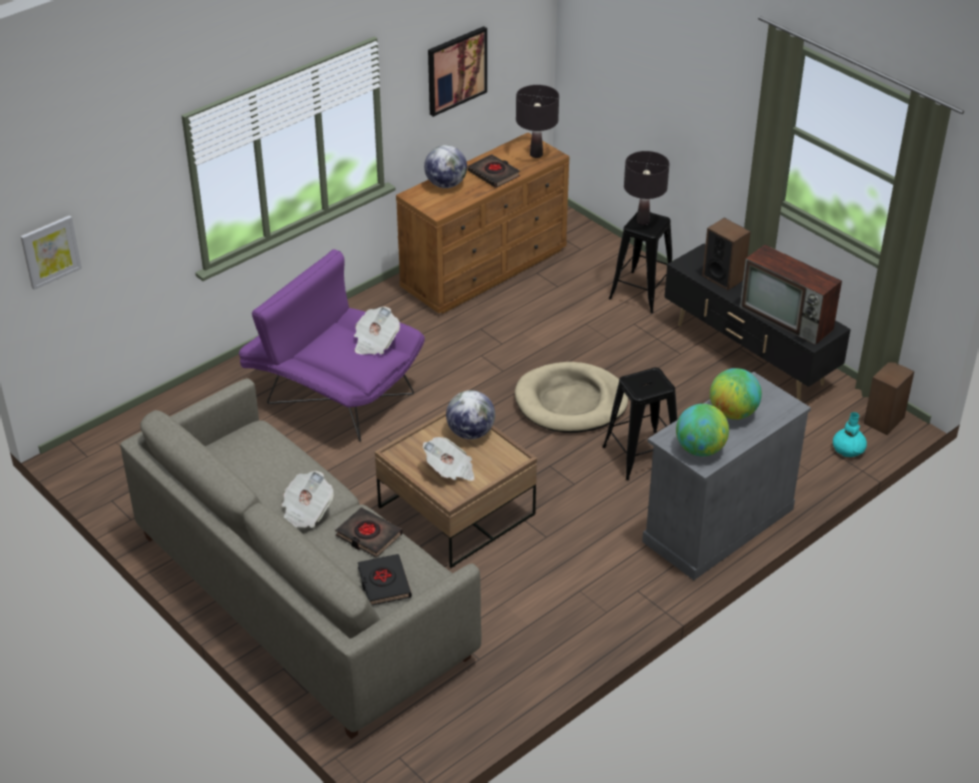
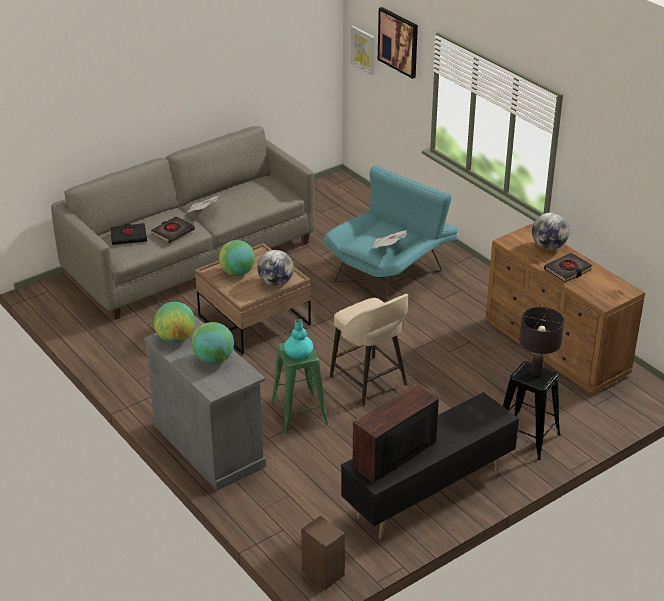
camera: 95 degrees right, 5 degrees down
(333, 392) = (392, 271): purple armchair -> turquoise armchair
(450, 470) = (237, 273): newspaper -> globe
(456, 70) = (618, 185): picture -> picture (398, 42)
(536, 154) = (604, 294): black table lamp -> none
(571, 402) = (369, 382): beige dog bed -> beige stool
(641, 455) = (299, 413): black stool -> green stool
(723, 277) = (461, 423): speaker -> none
(848, 449) = (286, 539): turquoise vase -> turquoise vase (299, 353)

